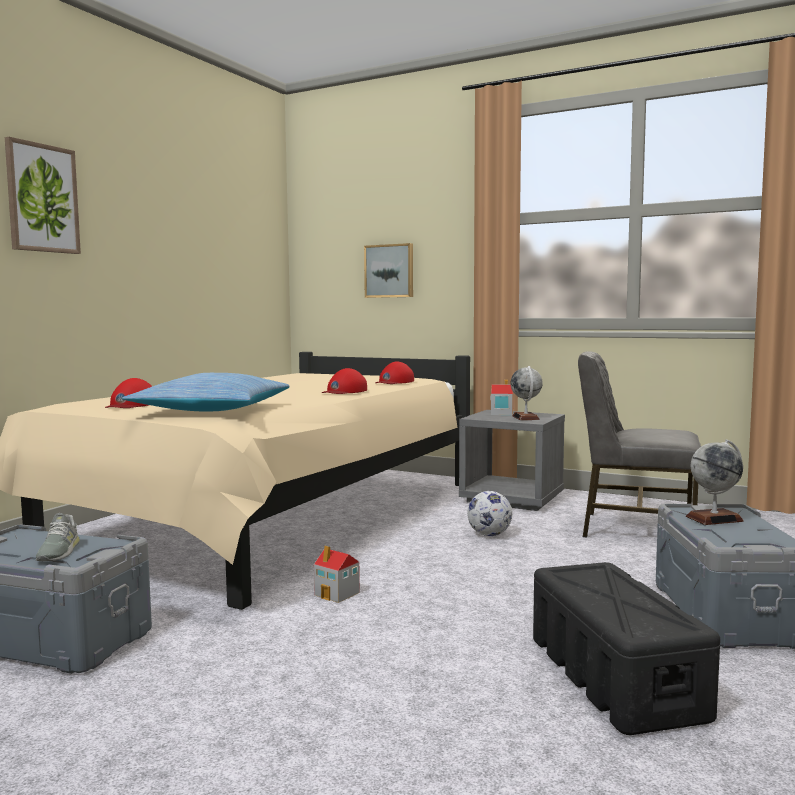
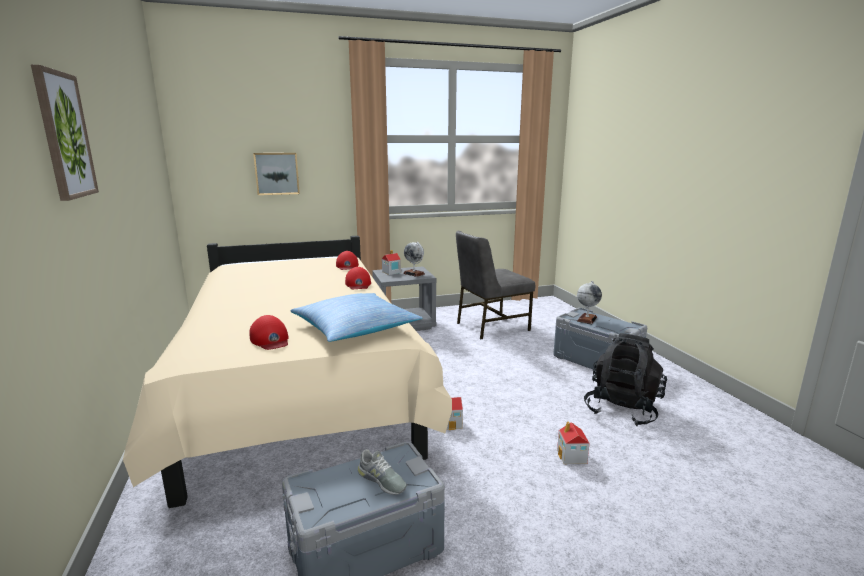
camera: 45 degrees left, 10 degrees up
(394, 681) = (572, 456): none -> toy house
(489, 535) = (441, 353): football -> none
(613, 676) = (622, 409): black storage box -> black backpack

